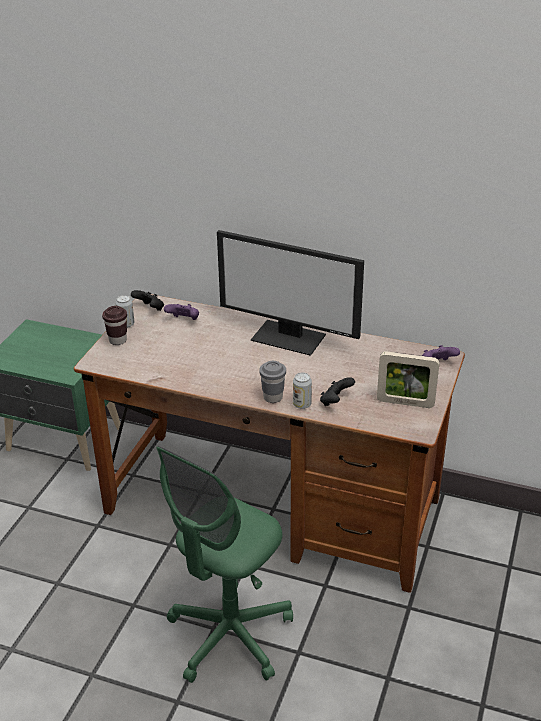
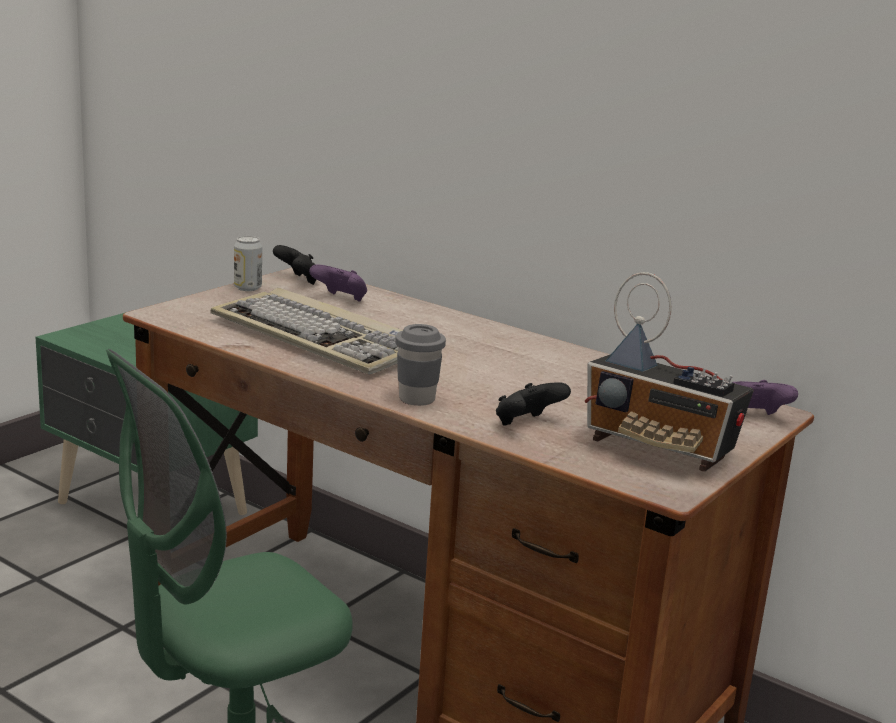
camera: 15 degrees right, 15 degrees down
(118, 340) = (218, 300): brown cup -> none
(195, 360) = (320, 338): none -> keyboard
(289, 337) = (501, 343): monitor -> none
(302, 404) = (462, 416): can -> none
(405, 403) = (660, 450): picture frame -> radio

